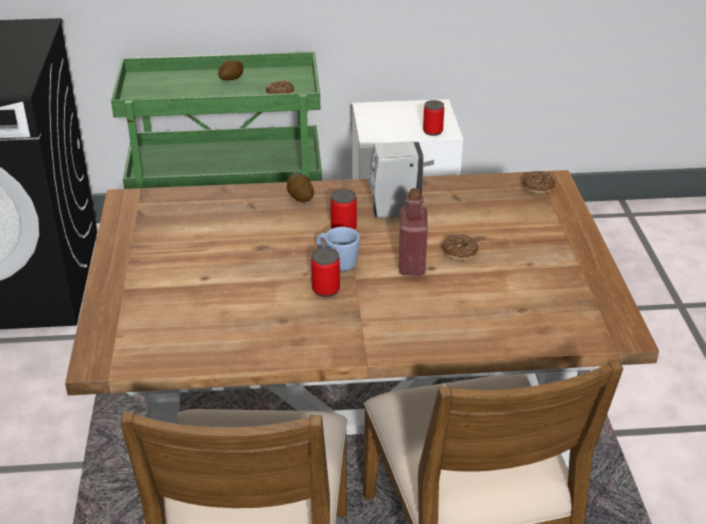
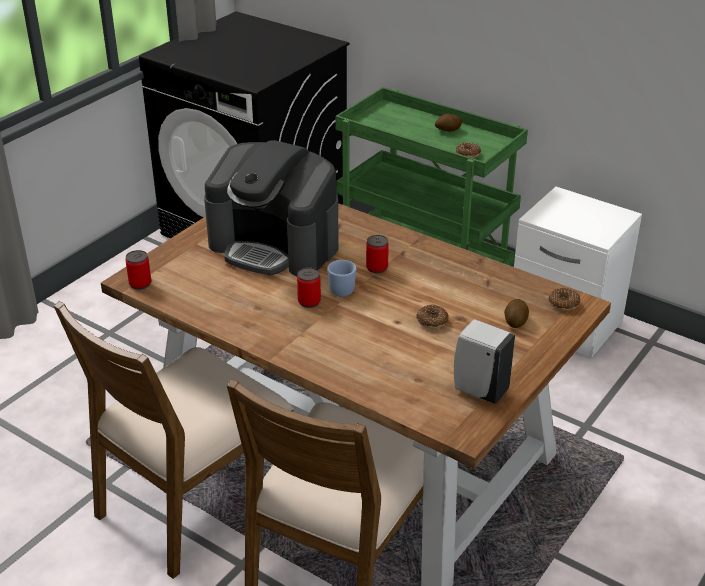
camera: 40 degrees right, 0 degrees up
(214, 252) = (275, 245): none -> coffee machine
(300, 197) = (378, 234): potato -> potato (515, 321)
(393, 212) = (426, 272): white soap dispenser -> white soap dispenser (478, 390)
(411, 265) = (387, 313): red bottle -> none
(432, 131) = (589, 234): can -> can (140, 284)

